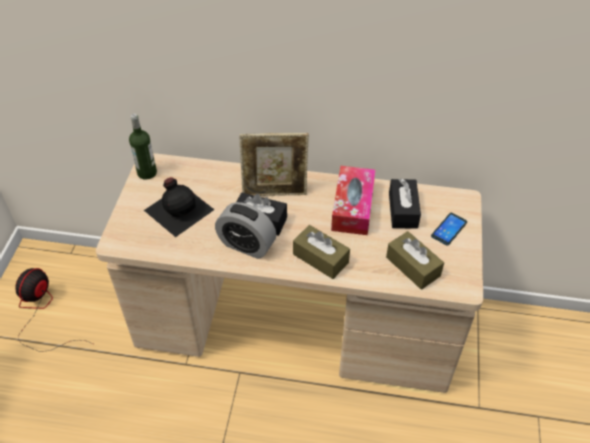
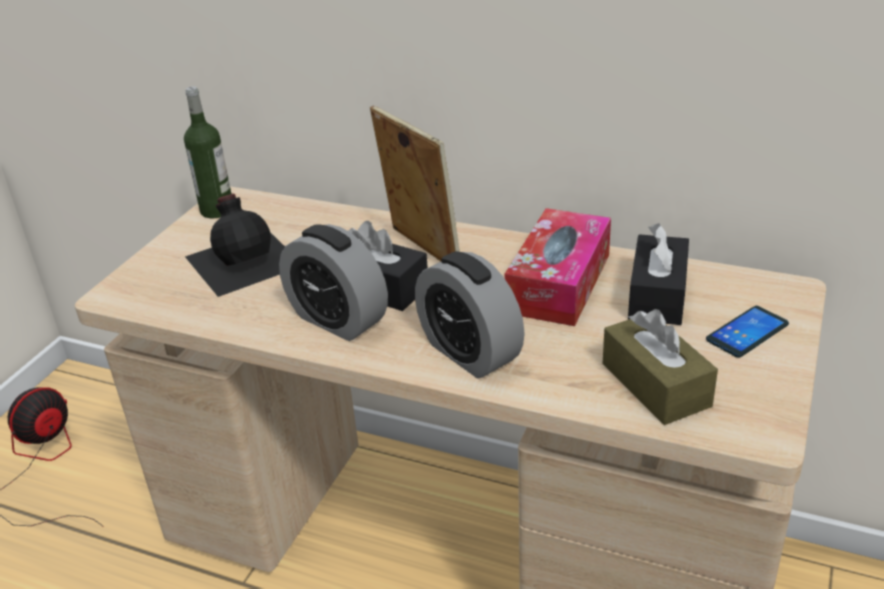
camera: 15 degrees right, 15 degrees down
(275, 193) = (421, 251): picture frame -> picture frame turned 135 degrees counterclockwise
(320, 258) = (469, 352): brown tissue box -> alarm clock

